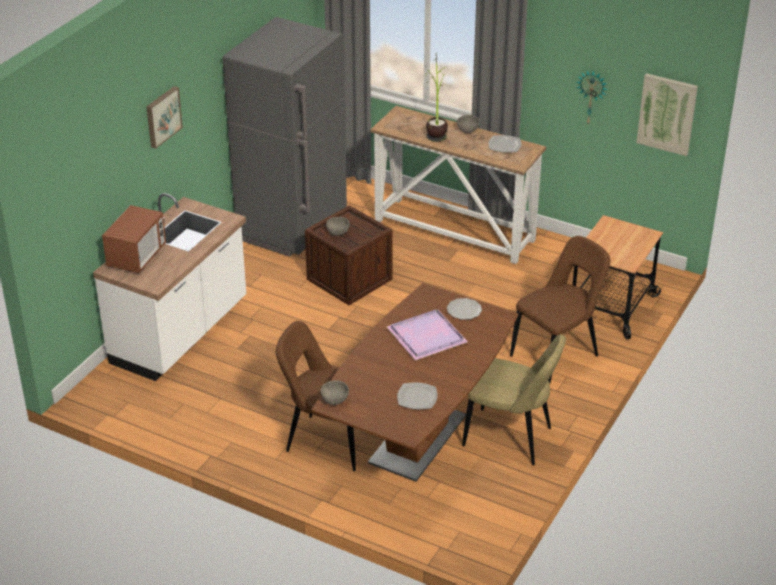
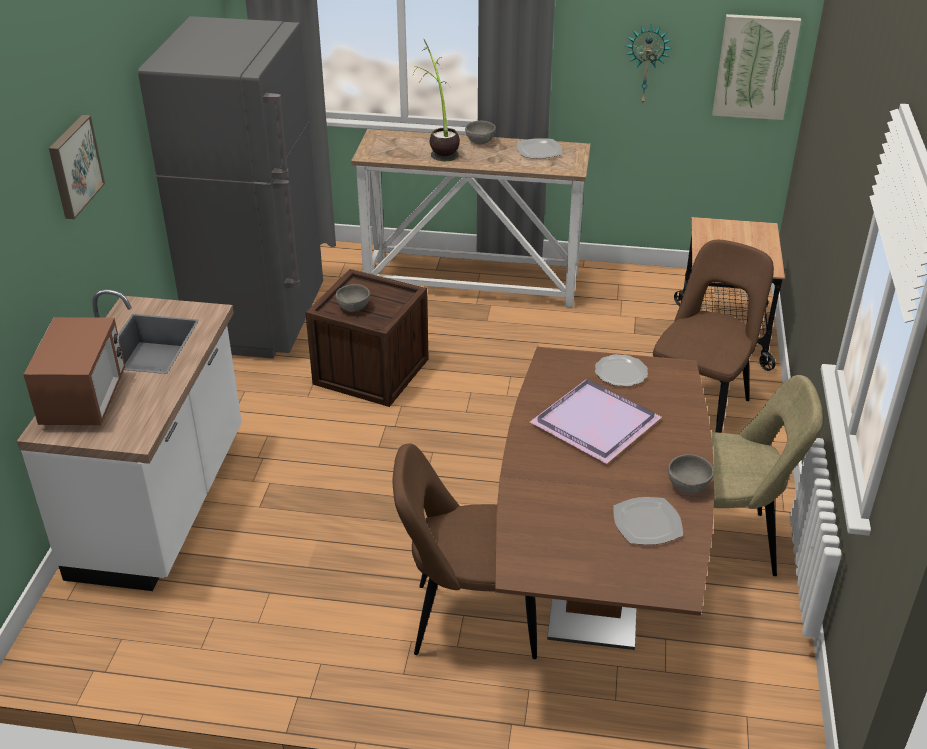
camera: 20 degrees left, 0 degrees up
(334, 400) = (523, 562): grey bowl -> grey bowl (687, 486)

